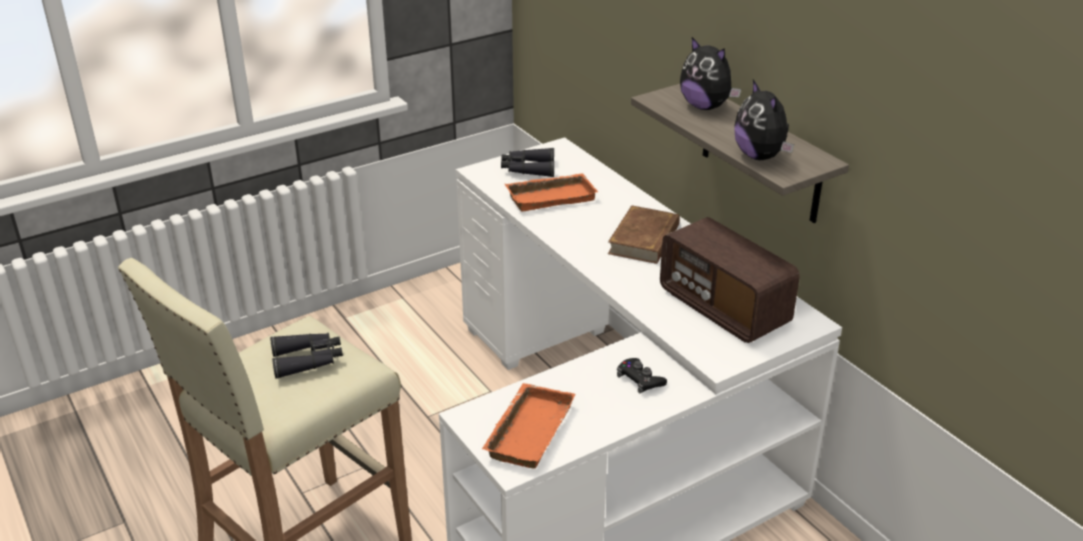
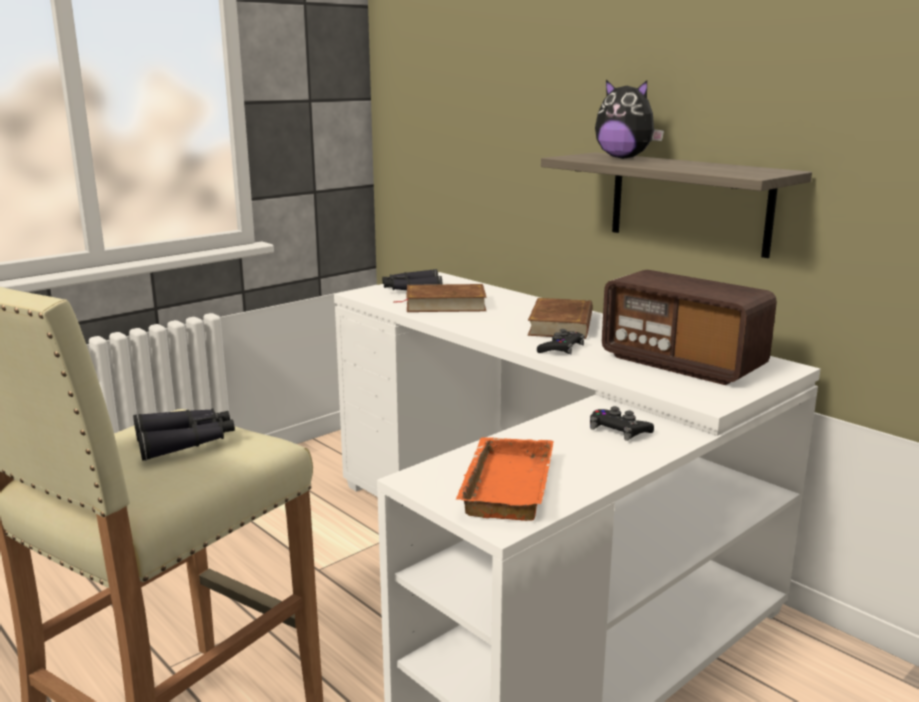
camera: 10 degrees left, 15 degrees down
(551, 196) = (445, 304): orange tray -> brown book
(629, 277) = (561, 349): none -> black game controller
(761, 156) = (715, 170): plush toy -> none

